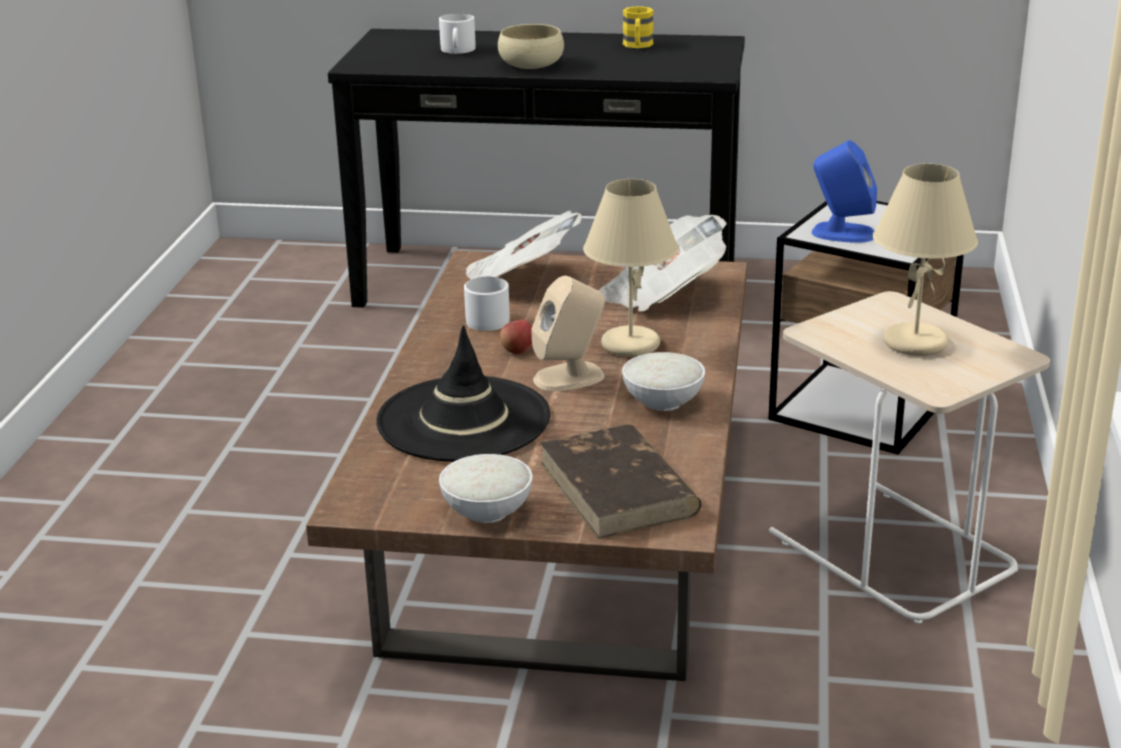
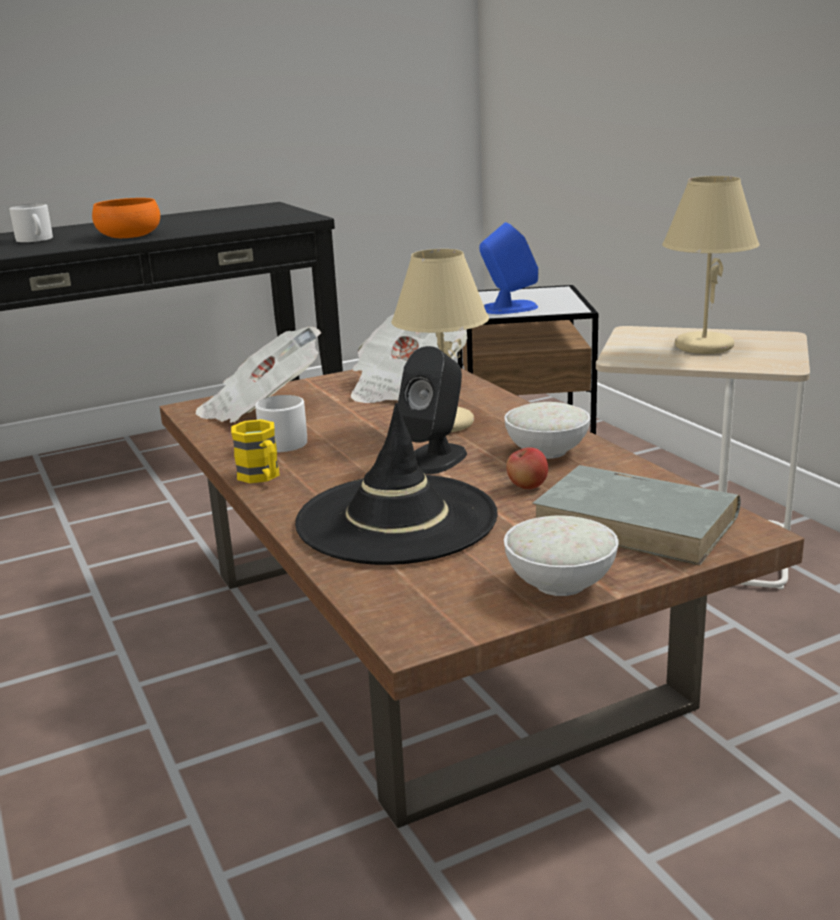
camera: 35 degrees left, 5 degrees down
(517, 351) = (352, 455): apple -> apple (527, 486)
(531, 64) = (129, 235): beige bowl -> orange bowl
(570, 377) = (435, 459): beige speaker -> black speaker
(618, 489) = (638, 522): brown book -> grey book
(637, 46) = (204, 215): yellow mug -> yellow mug (262, 477)

